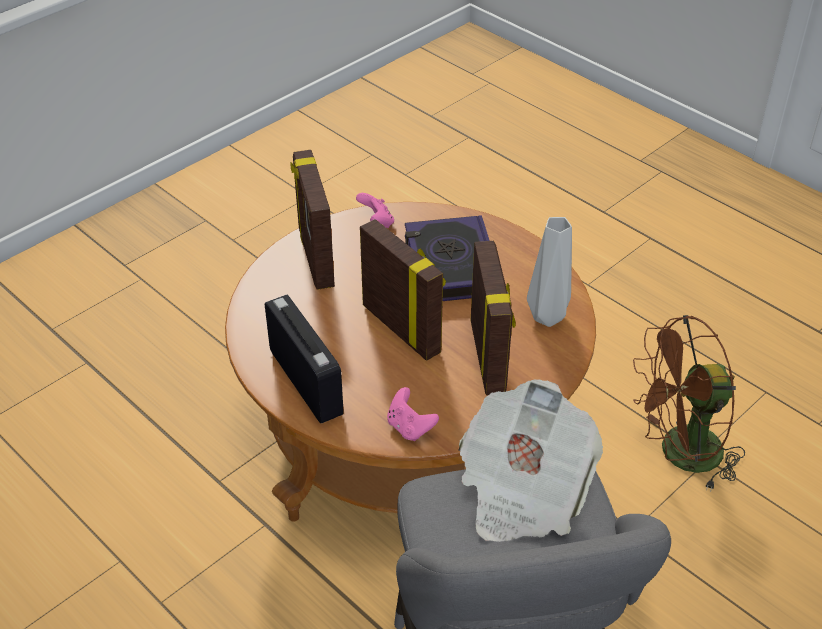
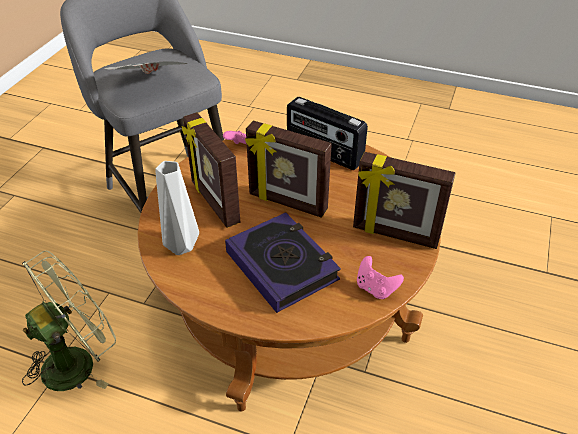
camera: 155 degrees right, 0 degrees up
(315, 258) = (395, 235): picture frame -> picture frame turned 150 degrees clockwise
(679, 455) = (78, 360): brown fan -> green fan

